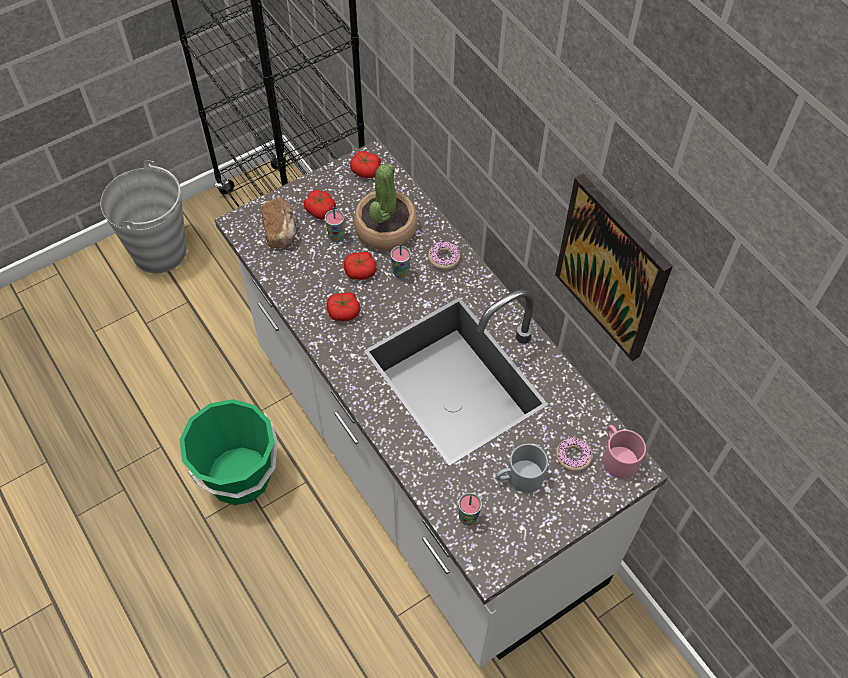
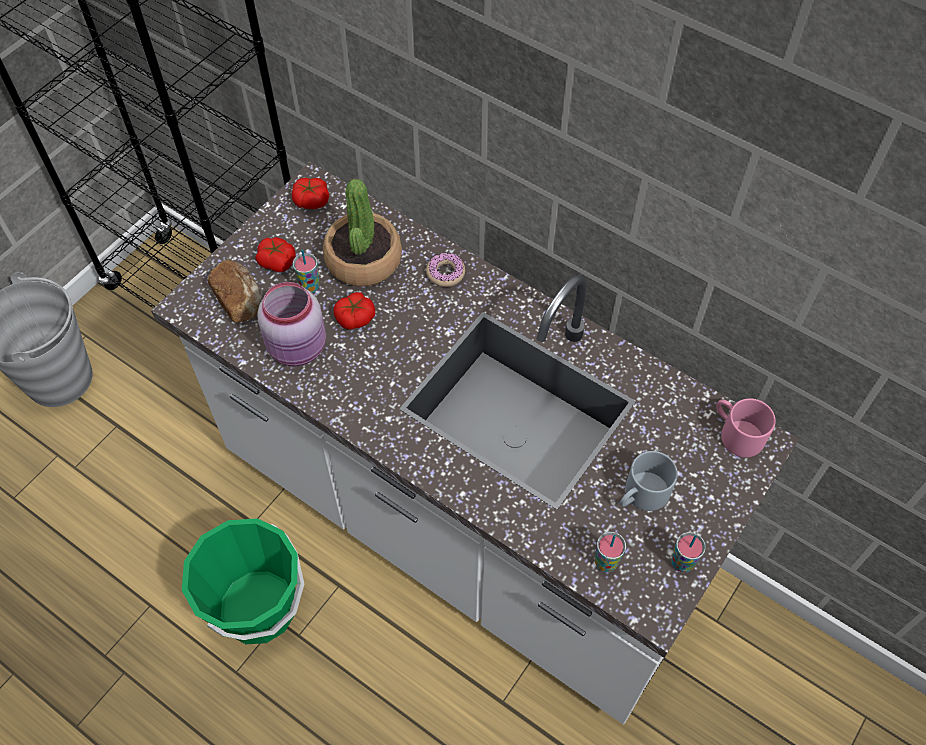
camera: 20 degrees left, 0 degrees up
(309, 281) = (299, 348): none -> pink jar
(344, 312) = (356, 371): tomato -> none
(401, 273) = (403, 305): cup -> cup (682, 563)
(573, 456) = (689, 450): donut -> none
(612, 268) = (693, 214): picture -> none

